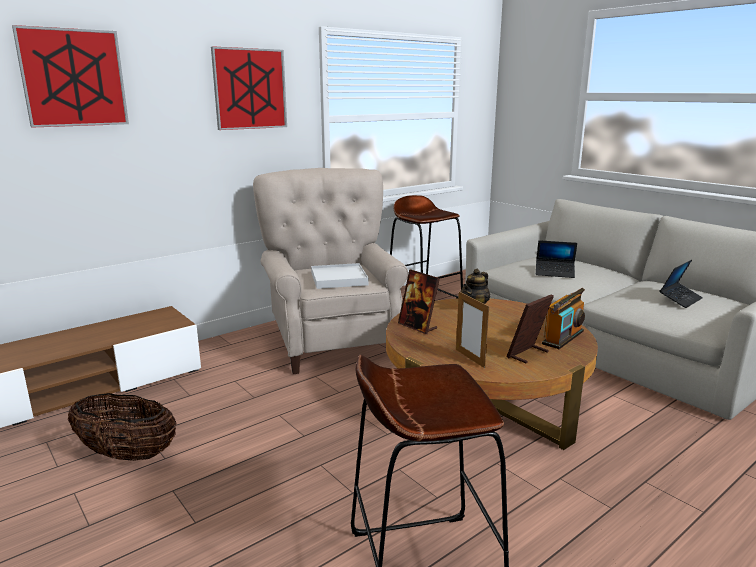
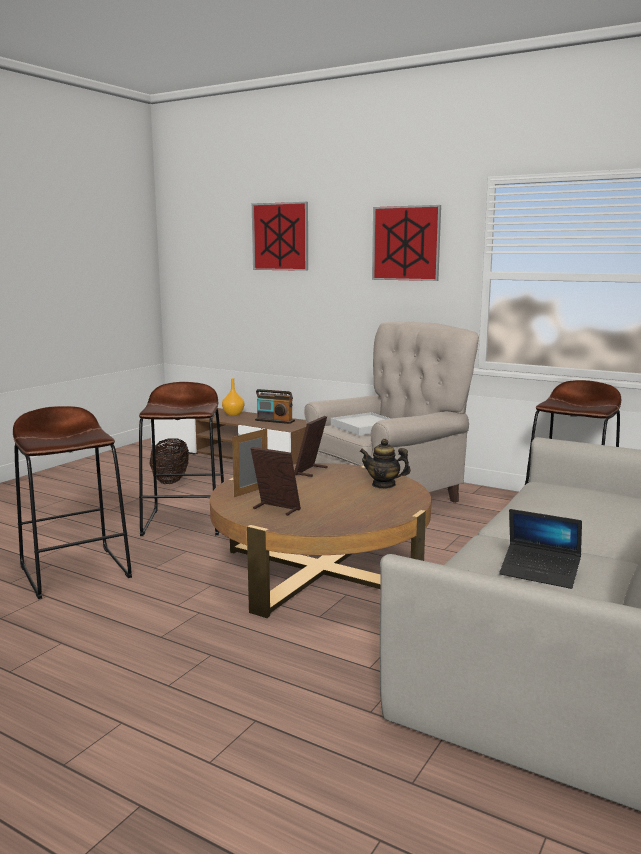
camera: 70 degrees right, 5 degrees down
(52, 341) = (233, 414): none -> orange vase
(304, 459) = (185, 522): none -> brown stool
(554, 273) = (560, 505): laptop -> none
(563, 338) = (334, 520): radio -> radio (274, 421)

